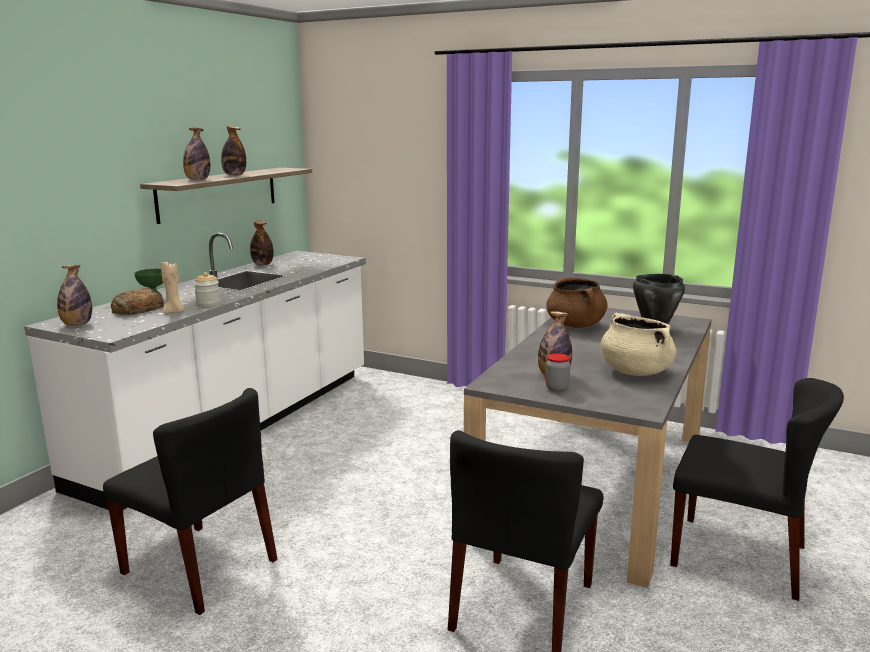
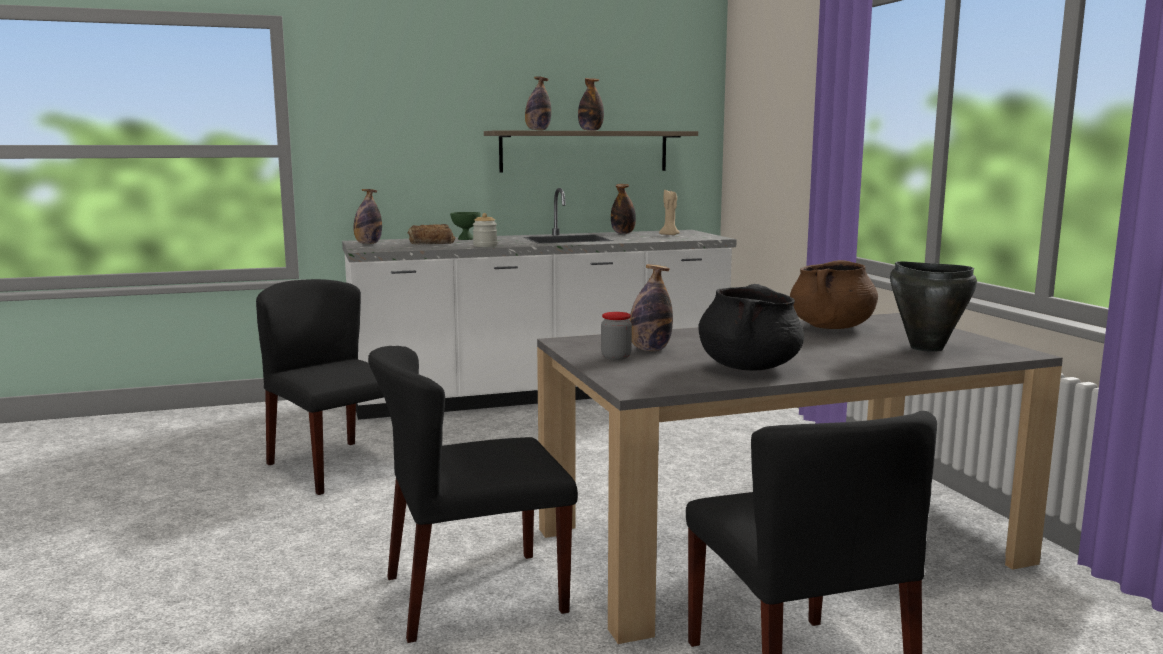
camera: 45 degrees right, 5 degrees down
(174, 312) = (446, 246): beige candle -> beige candle (670, 235)
(201, 567) = (335, 467): black chair -> black chair turned 150 degrees clockwise
(635, 371) = (749, 367): beige cooking pot -> black cooking pot

